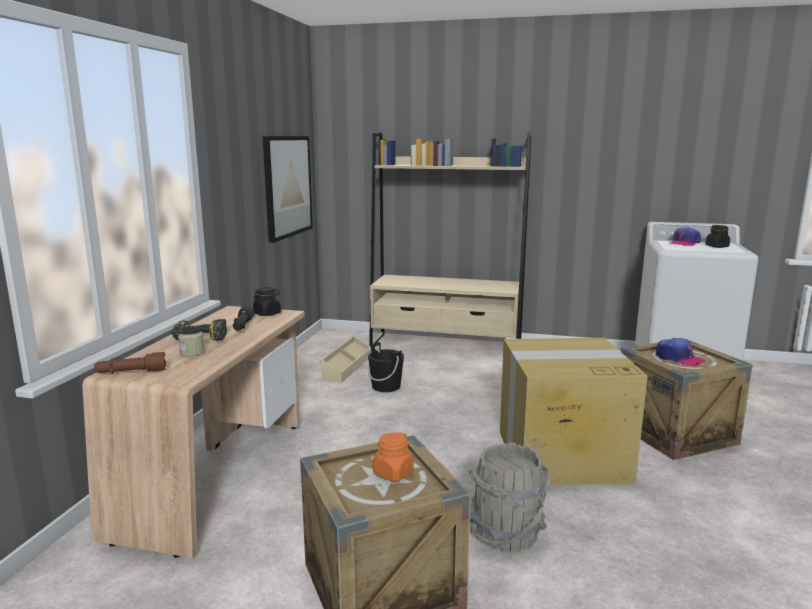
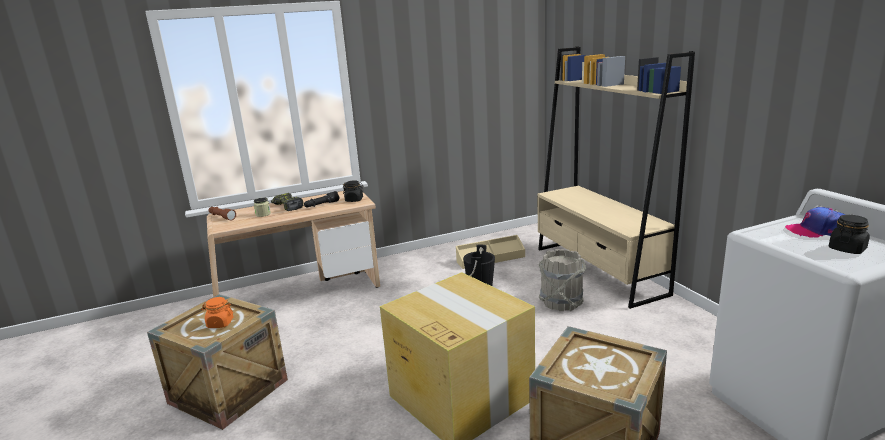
camera: 55 degrees right, 5 degrees up
(287, 186) = (486, 96): picture -> none
(506, 534) = (317, 413): grey bucket -> grey bucket (561, 302)
(678, 358) = (592, 363): cap -> none

